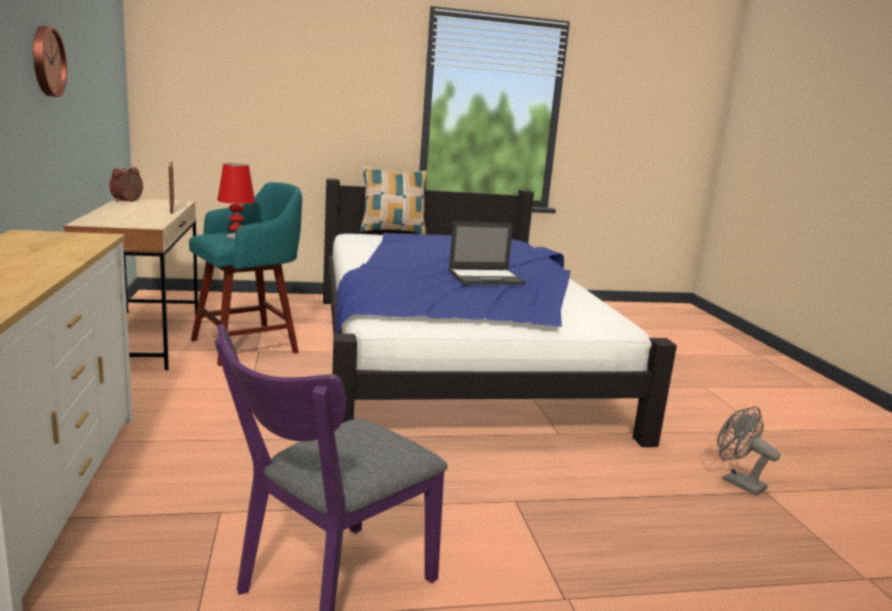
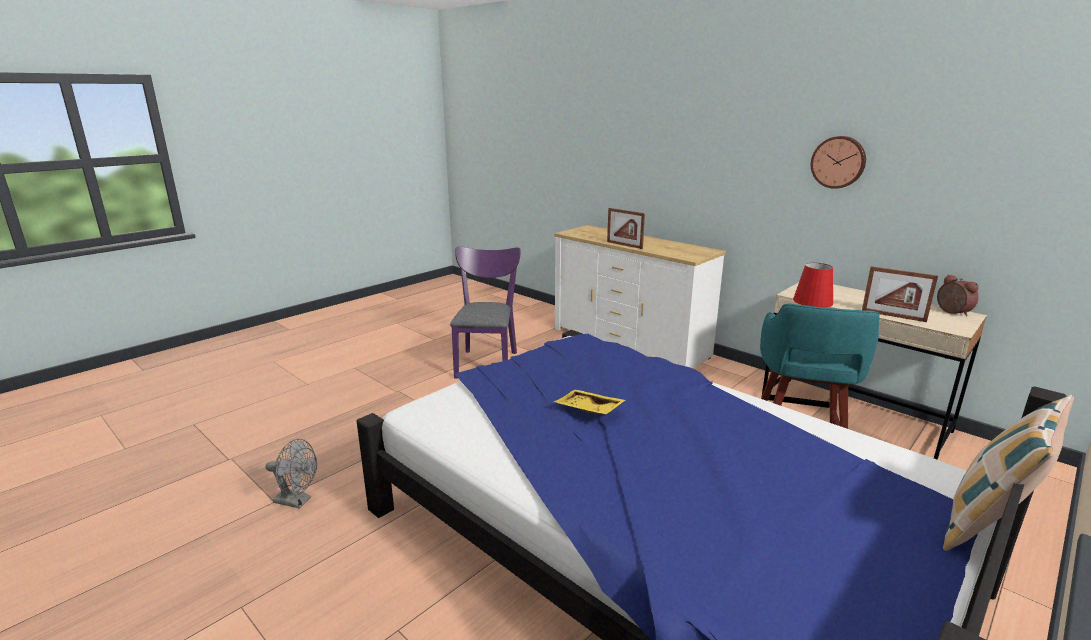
camera: 145 degrees right, 5 degrees up
(57, 268) = (624, 245): none -> picture frame
(487, 277) = (588, 410): laptop -> yellow tray

